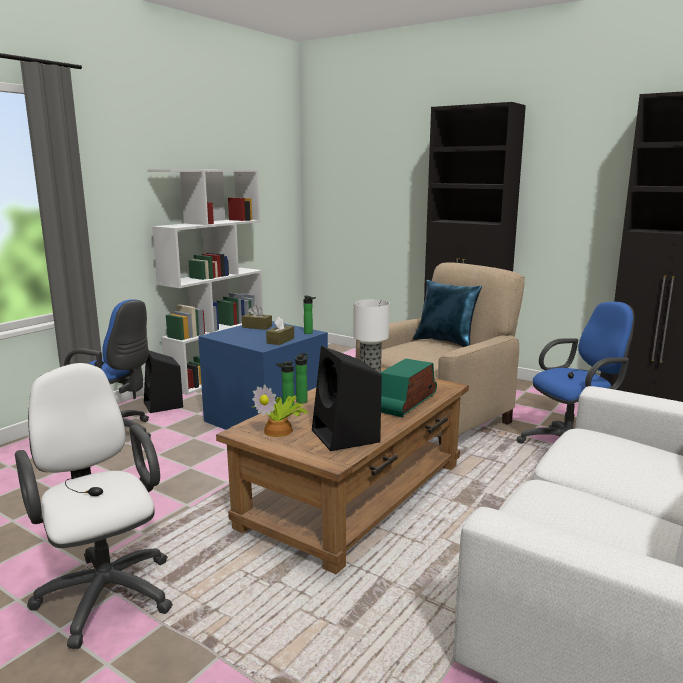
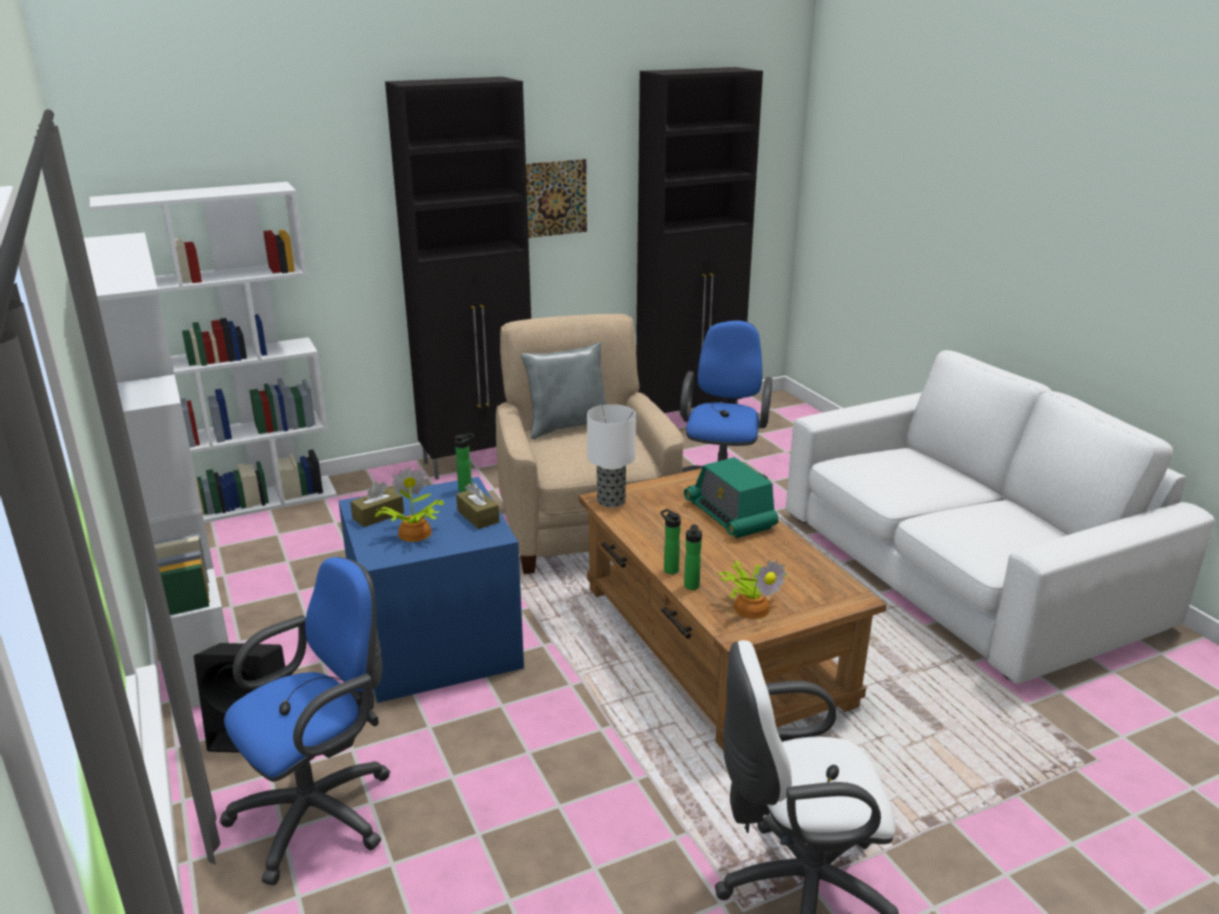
camera: 60 degrees left, 10 degrees up
(246, 335) = (413, 534): none -> potted plant
(339, 349) = (250, 502): none -> white bookcase
(346, 437) = (799, 573): black speaker -> none
(446, 342) = (568, 427): blue pillow -> grey pillow
(557, 198) = (553, 198): none -> picture

